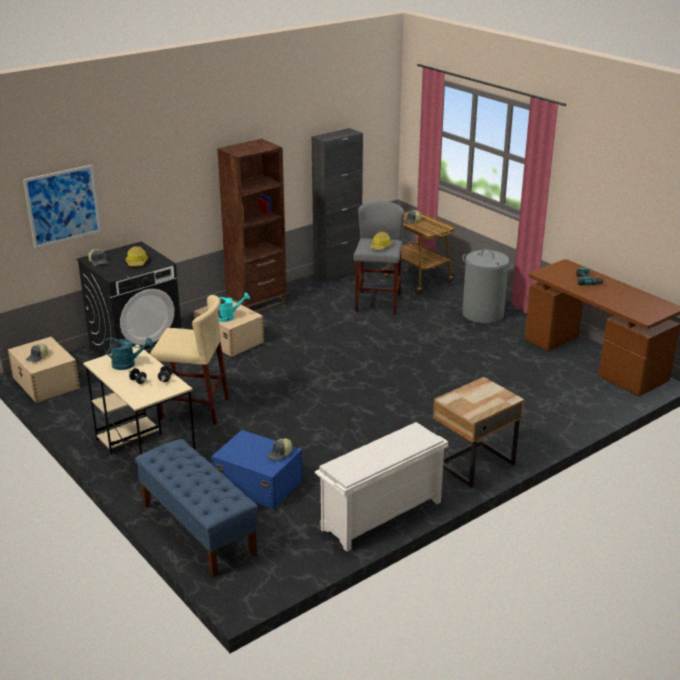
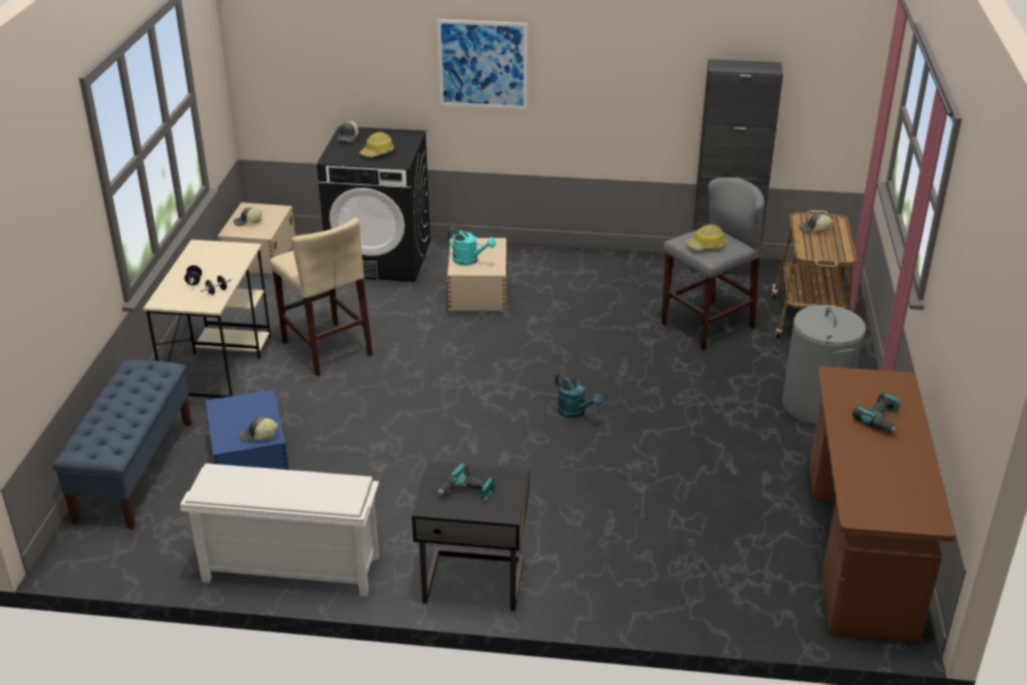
camera: 45 degrees right, 5 degrees up
(63, 206) = (326, 58): picture -> picture (483, 64)
(128, 364) = (217, 260): turquoise watering can -> turquoise watering can (575, 412)
(257, 303) = (573, 262): brown bookcase -> none
(473, 464) = (473, 579): beige nightstand -> black nightstand
(477, 400) = (466, 491): none -> power drill

